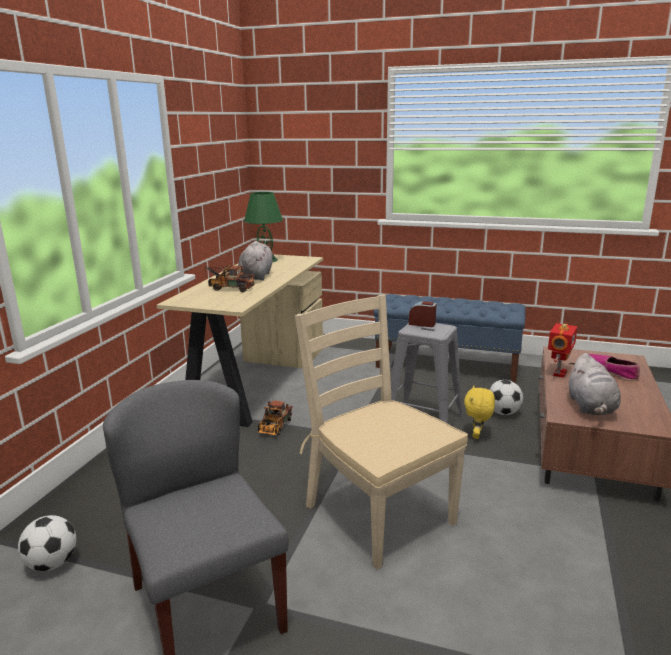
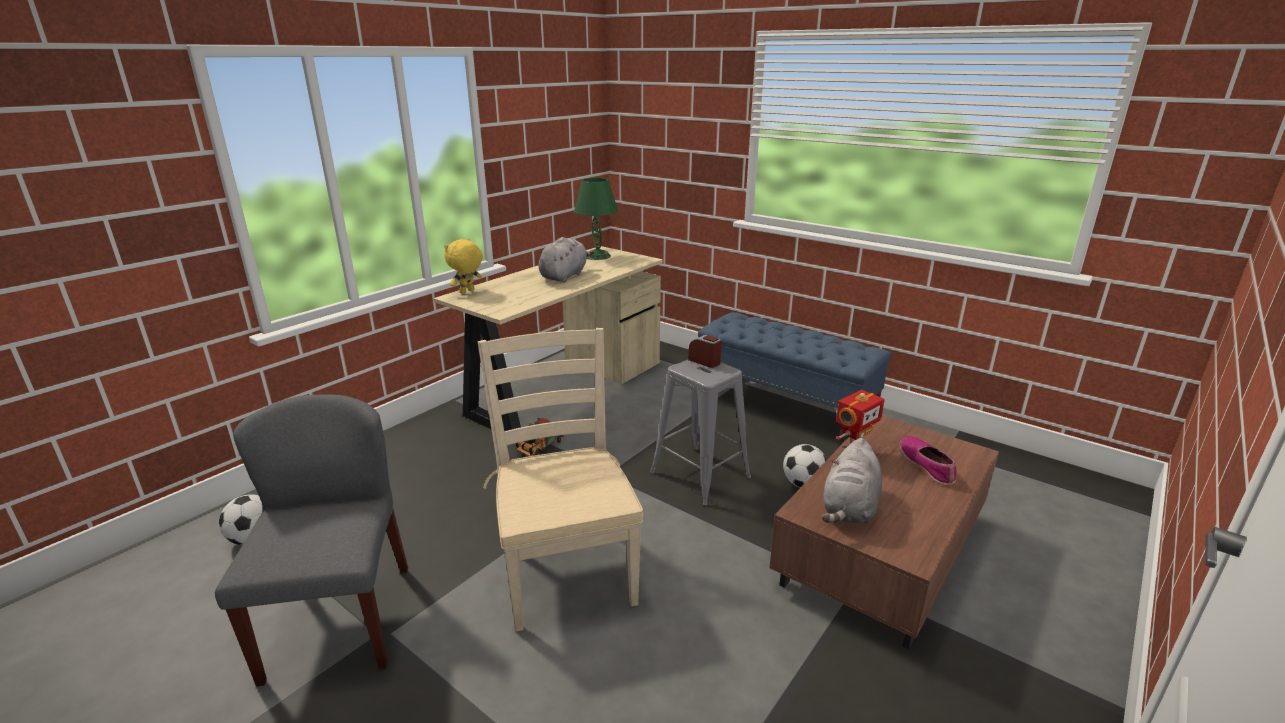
camera: 20 degrees right, 5 degrees up
(229, 288) = (520, 288): toy truck -> none
(477, 435) = (748, 506): yellow plush toy -> yellow plush toy (467, 292)

